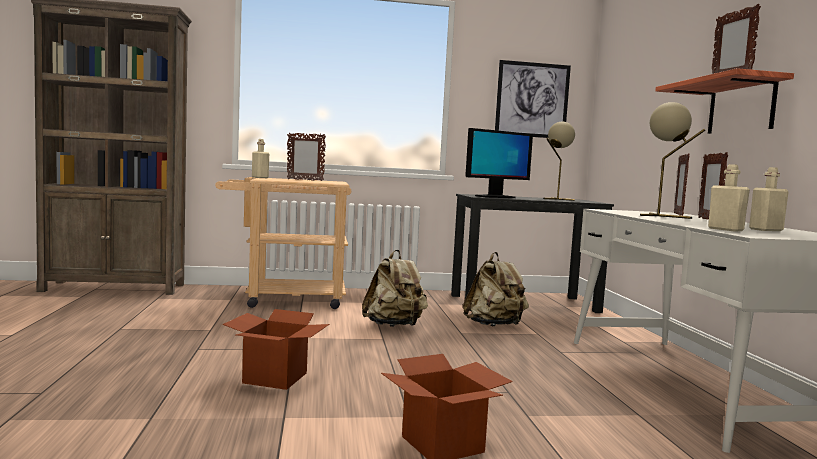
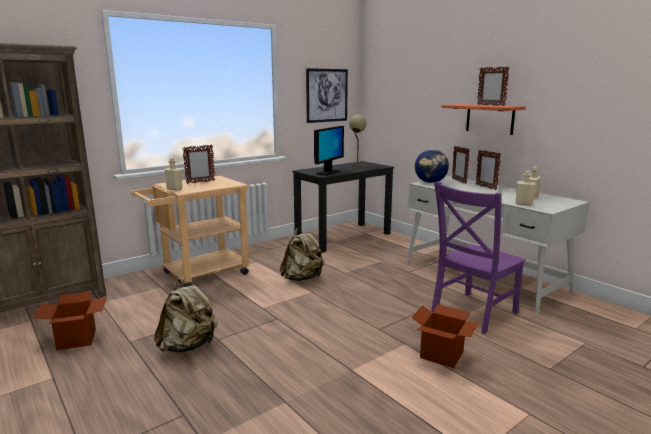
camera: 30 degrees left, 10 degrees up
(275, 378) = (302, 344): cardboard box -> cardboard box (76, 339)
(494, 325) = (353, 261): beige backpack -> beige backpack (188, 346)
(587, 417) = (472, 313): none -> purple chair
(622, 211) = (430, 182): none -> globe
(662, 216) = (463, 188): beige table lamp -> none

